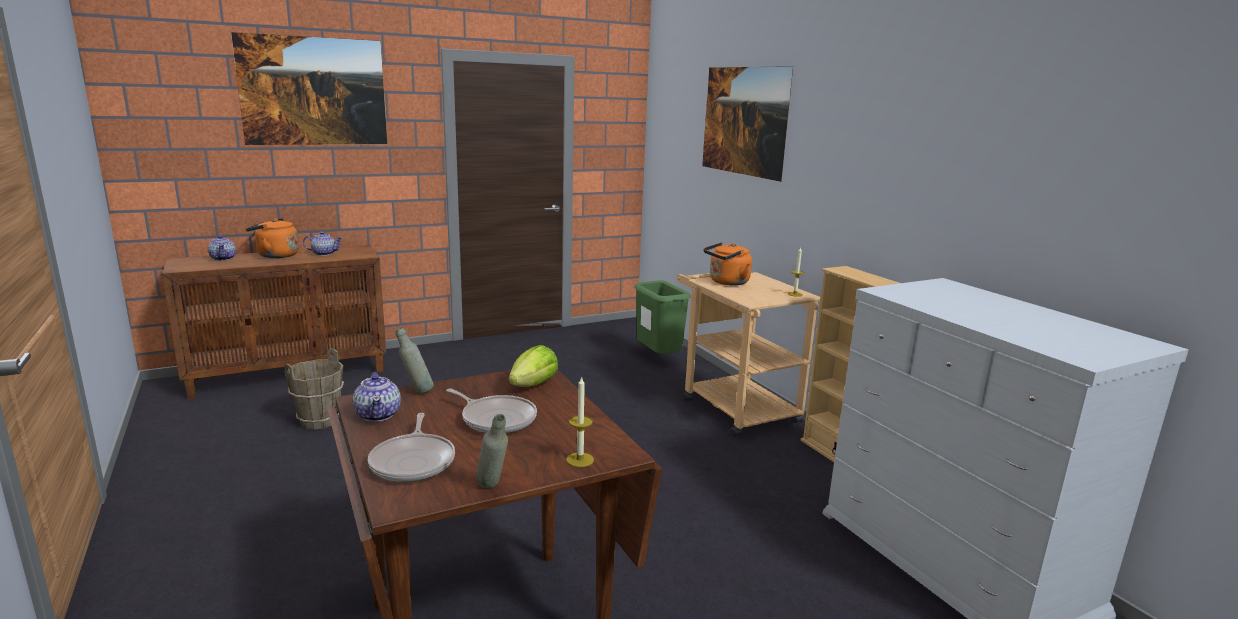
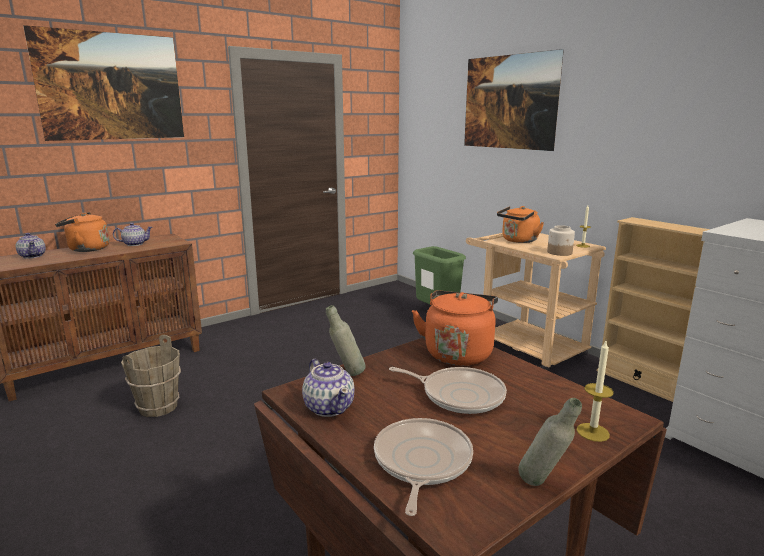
camera: 10 degrees left, 0 degrees up
(414, 461) = (421, 462): frying pan -> frying pan turned 150 degrees counterclockwise
(534, 385) = (458, 352): lettuce -> orange kettle
(758, 299) = (560, 252): none -> jar

